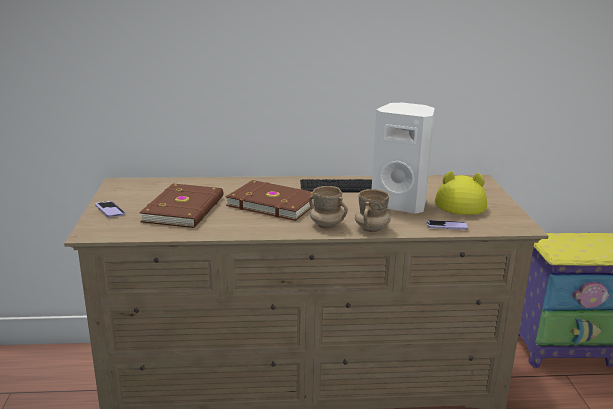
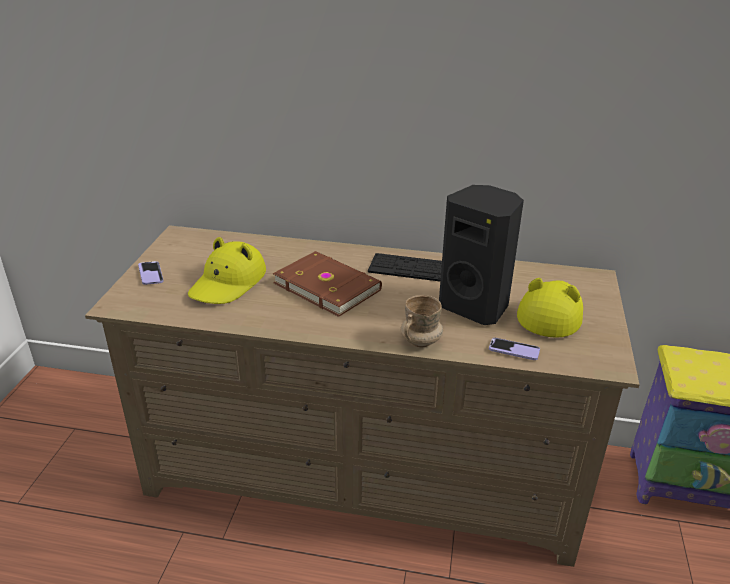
camera: 15 degrees right, 10 degrees up
(185, 209) = (228, 283): brown book -> yellow hat
(327, 225) = (371, 328): beige mug -> none
(400, 204) = (475, 306): white speaker -> black speaker

